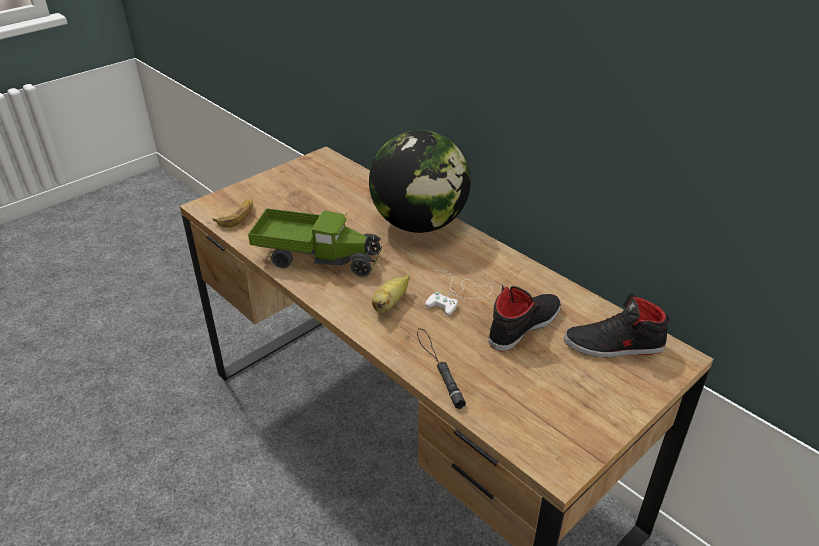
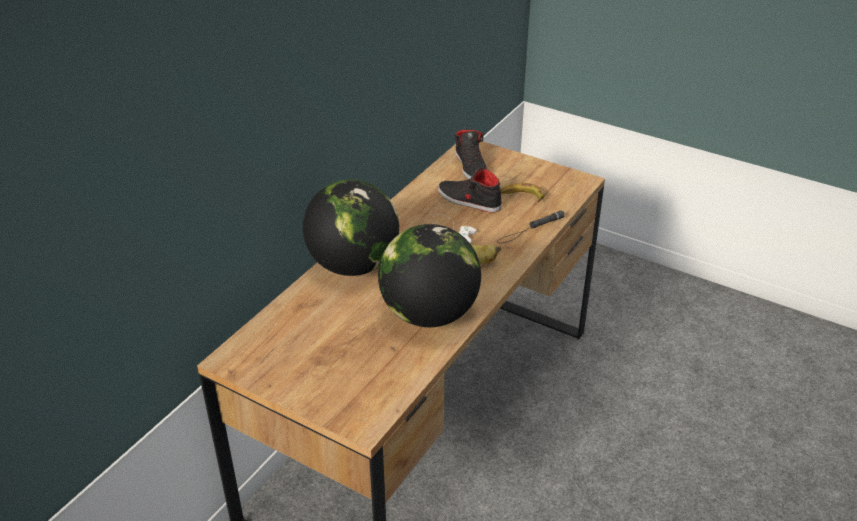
camera: 105 degrees left, 0 degrees up
(237, 216) = (379, 391): banana -> banana (522, 196)
(317, 257) = (429, 314): toy truck -> globe

